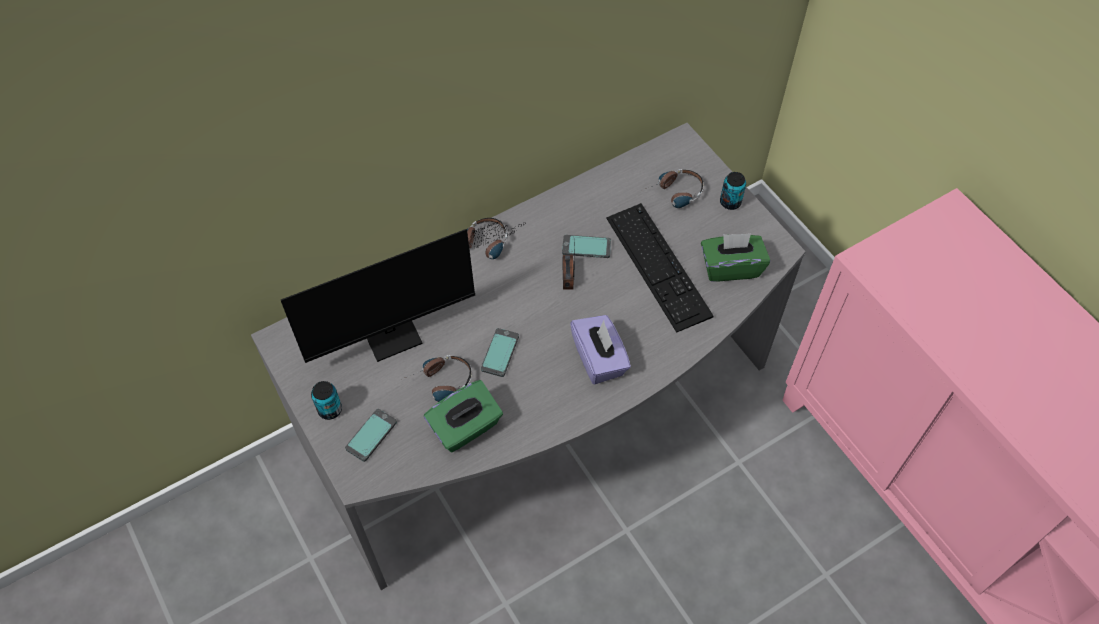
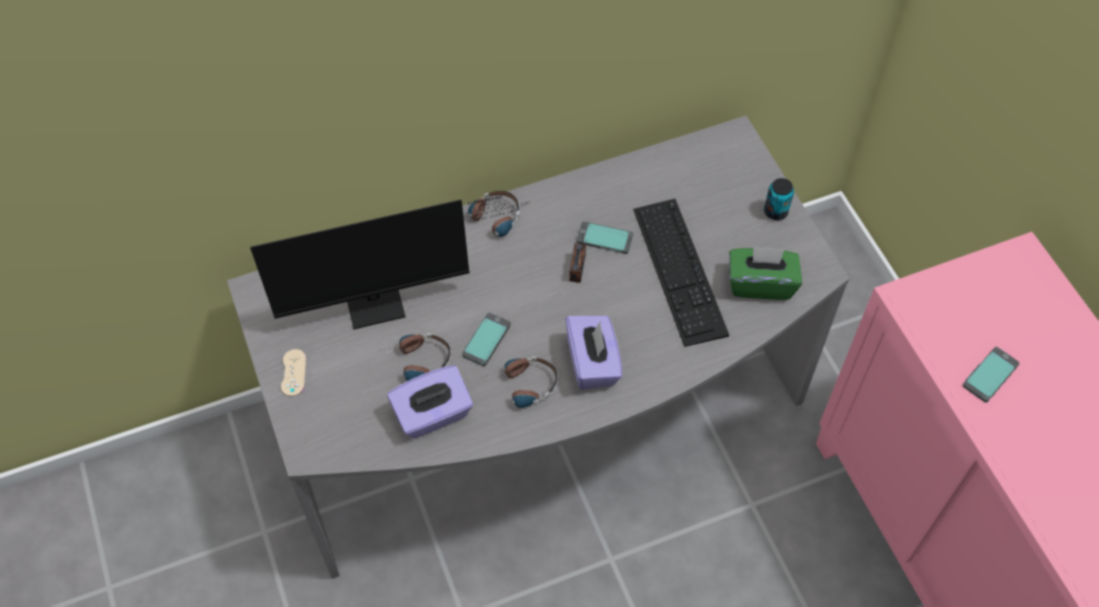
camera: 10 degrees right, 0 degrees up
(330, 409) = (293, 372): can -> beige game controller
(371, 435) = (331, 407): phone -> phone (990, 375)
(466, 428) = (433, 415): green tissue box -> purple tissue box
(674, 195) = (714, 194): headphones -> headphones (520, 387)

